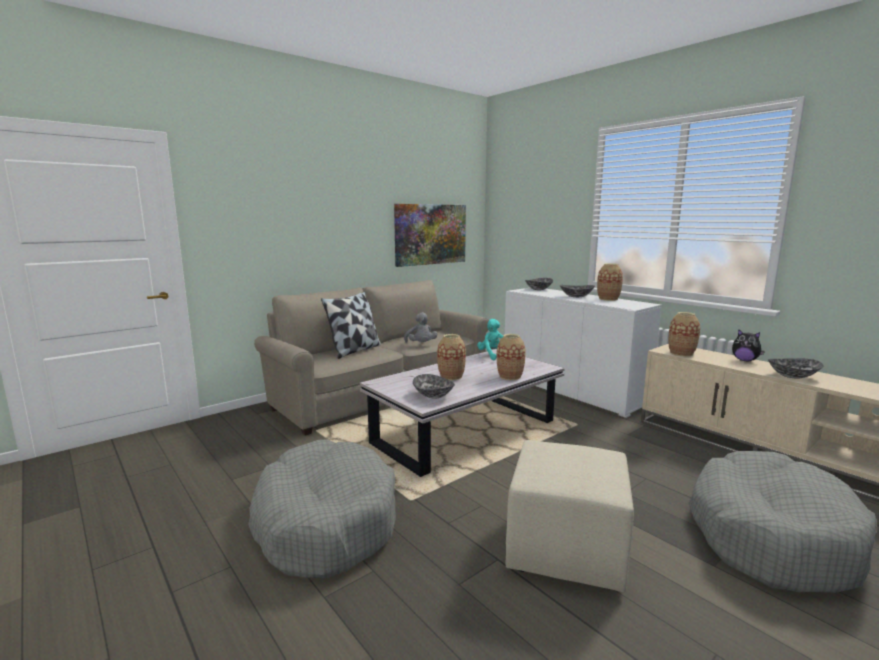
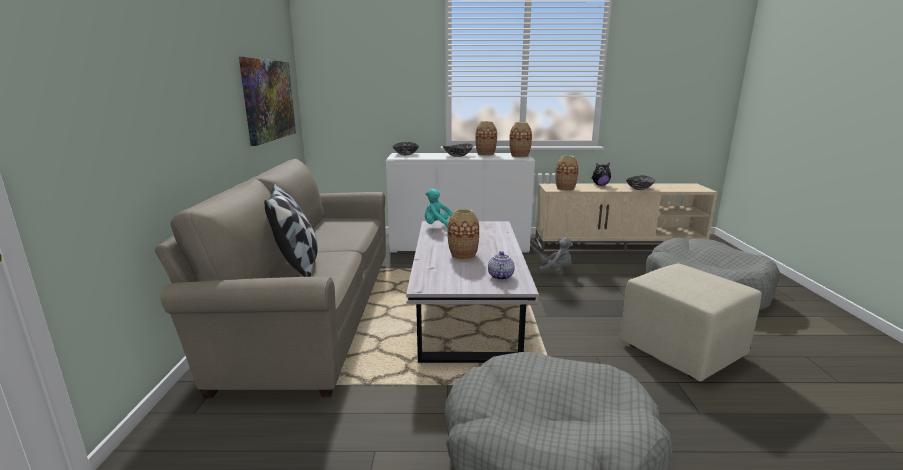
camera: 50 degrees left, 5 degrees up
(421, 345) = (351, 237): grey plush toy -> grey plush toy (556, 270)
(433, 395) = (500, 276): bowl -> teapot
(510, 376) = (500, 239): vase -> vase (519, 156)

